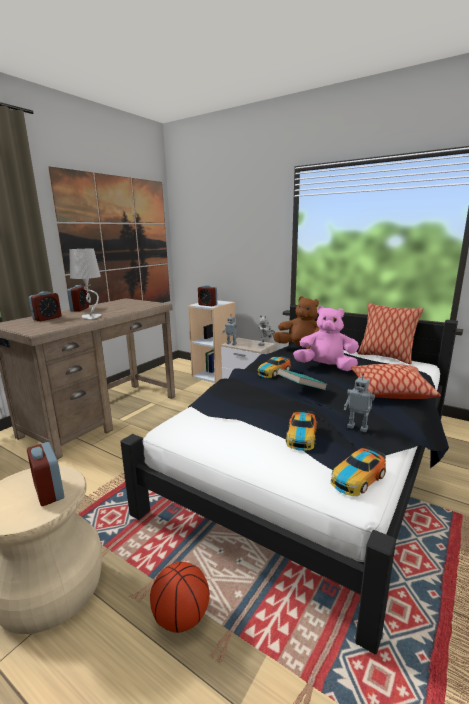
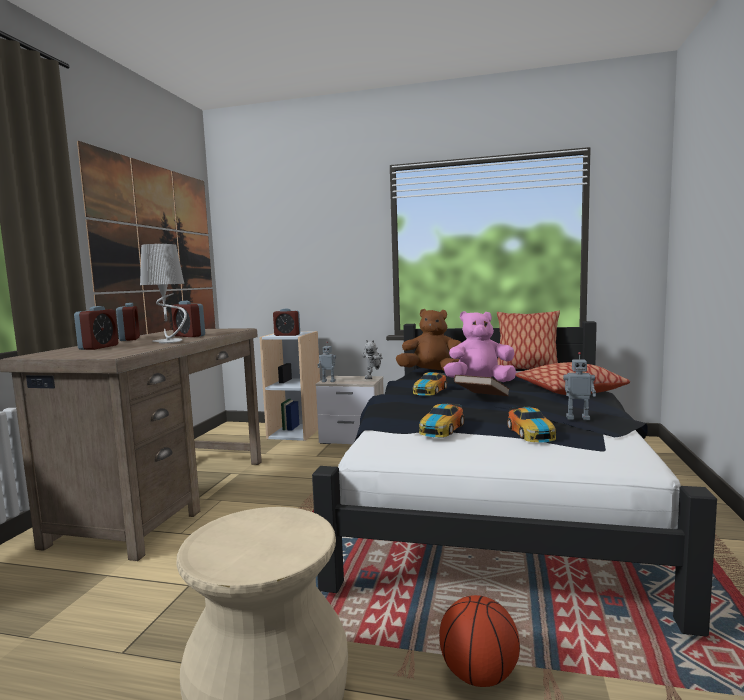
camera: 20 degrees left, 10 degrees down
(49, 491) = (280, 532): alarm clock -> alarm clock (189, 336)
(301, 389) = (482, 398): turquoise book -> brown book
(357, 478) = (626, 451): toy car -> toy car (441, 428)

